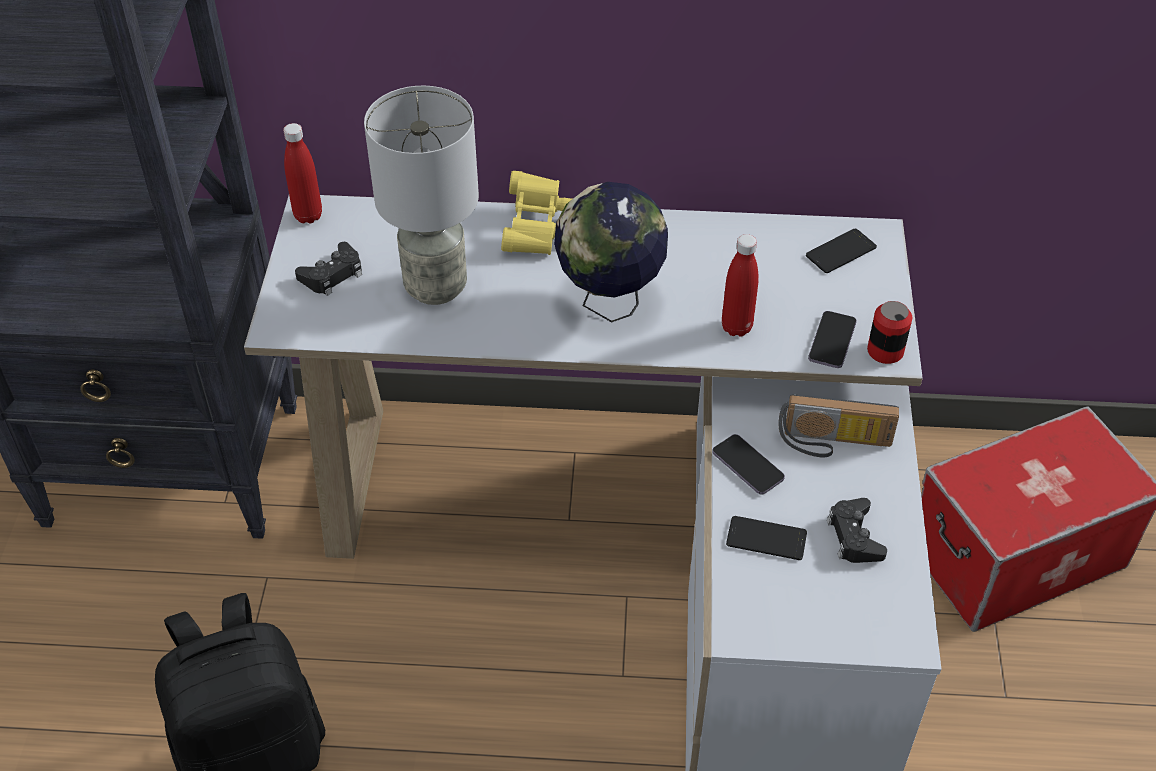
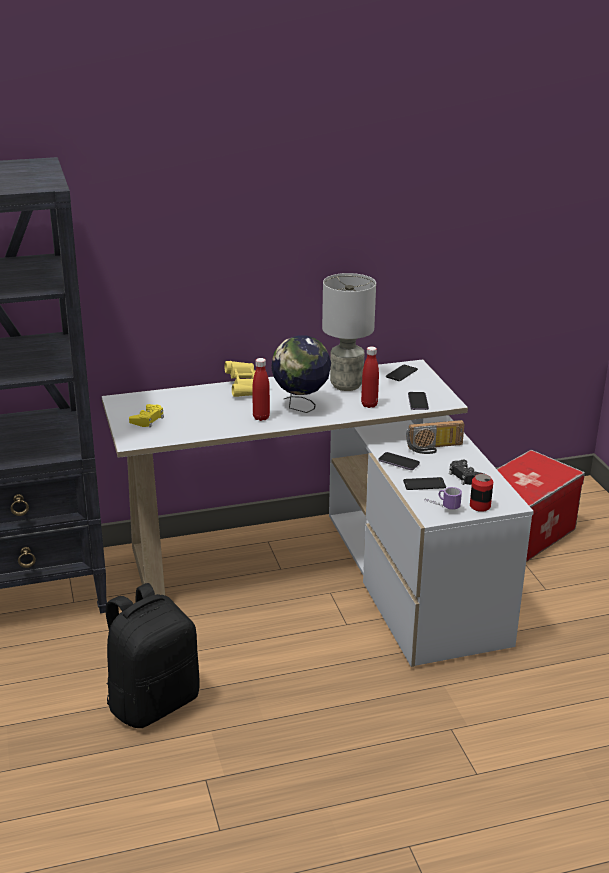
camera: 20 degrees left, 20 degrees down
(308, 216) = (118, 401): red bottle -> red bottle (261, 417)
(332, 275) = (147, 419): black game controller -> yellow game controller
(434, 286) = (206, 415): grey table lamp -> grey table lamp (345, 385)
(770, 608) = (441, 506): none -> mug
(885, 351) = (445, 401): can -> can (480, 506)

